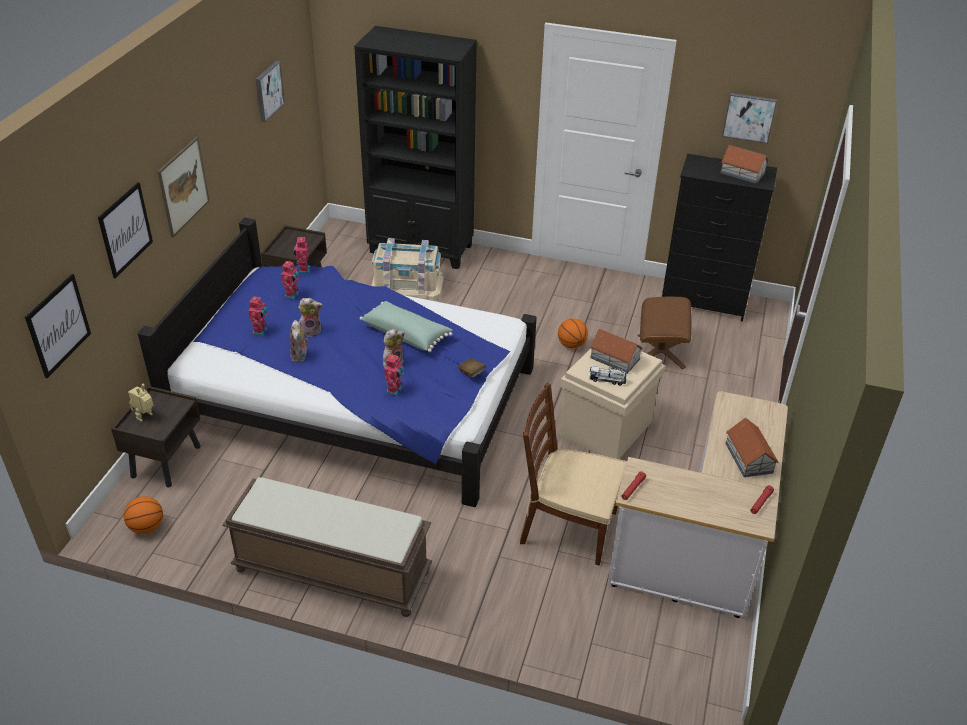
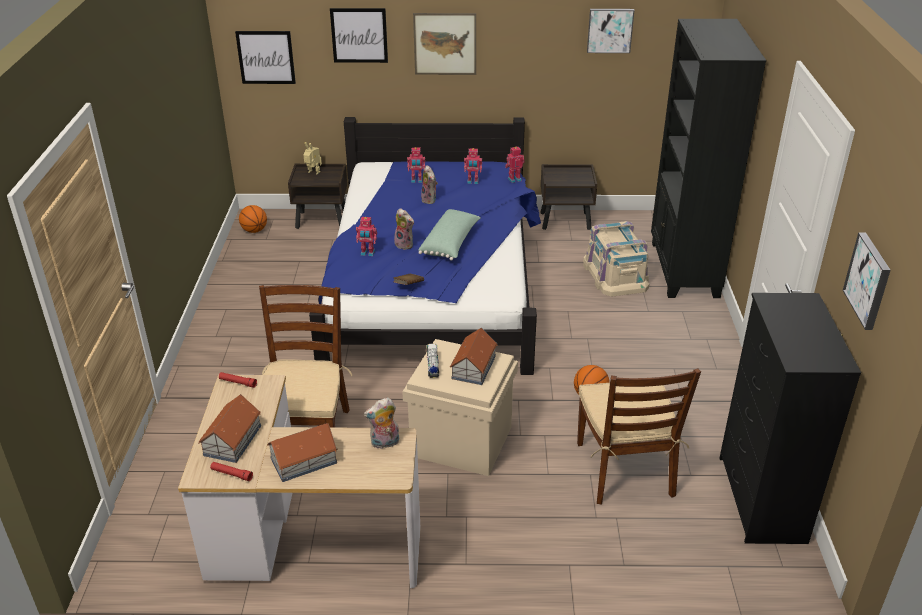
camera: 75 degrees right, 5 degrees down
(300, 356) = (394, 203): plush toy -> plush toy (384, 443)
(331, 572) = (226, 315): brown bench -> none
(661, 351) = (625, 470): brown ottoman -> brown chair
(742, 173) = (809, 341): toy house -> toy house (233, 440)

